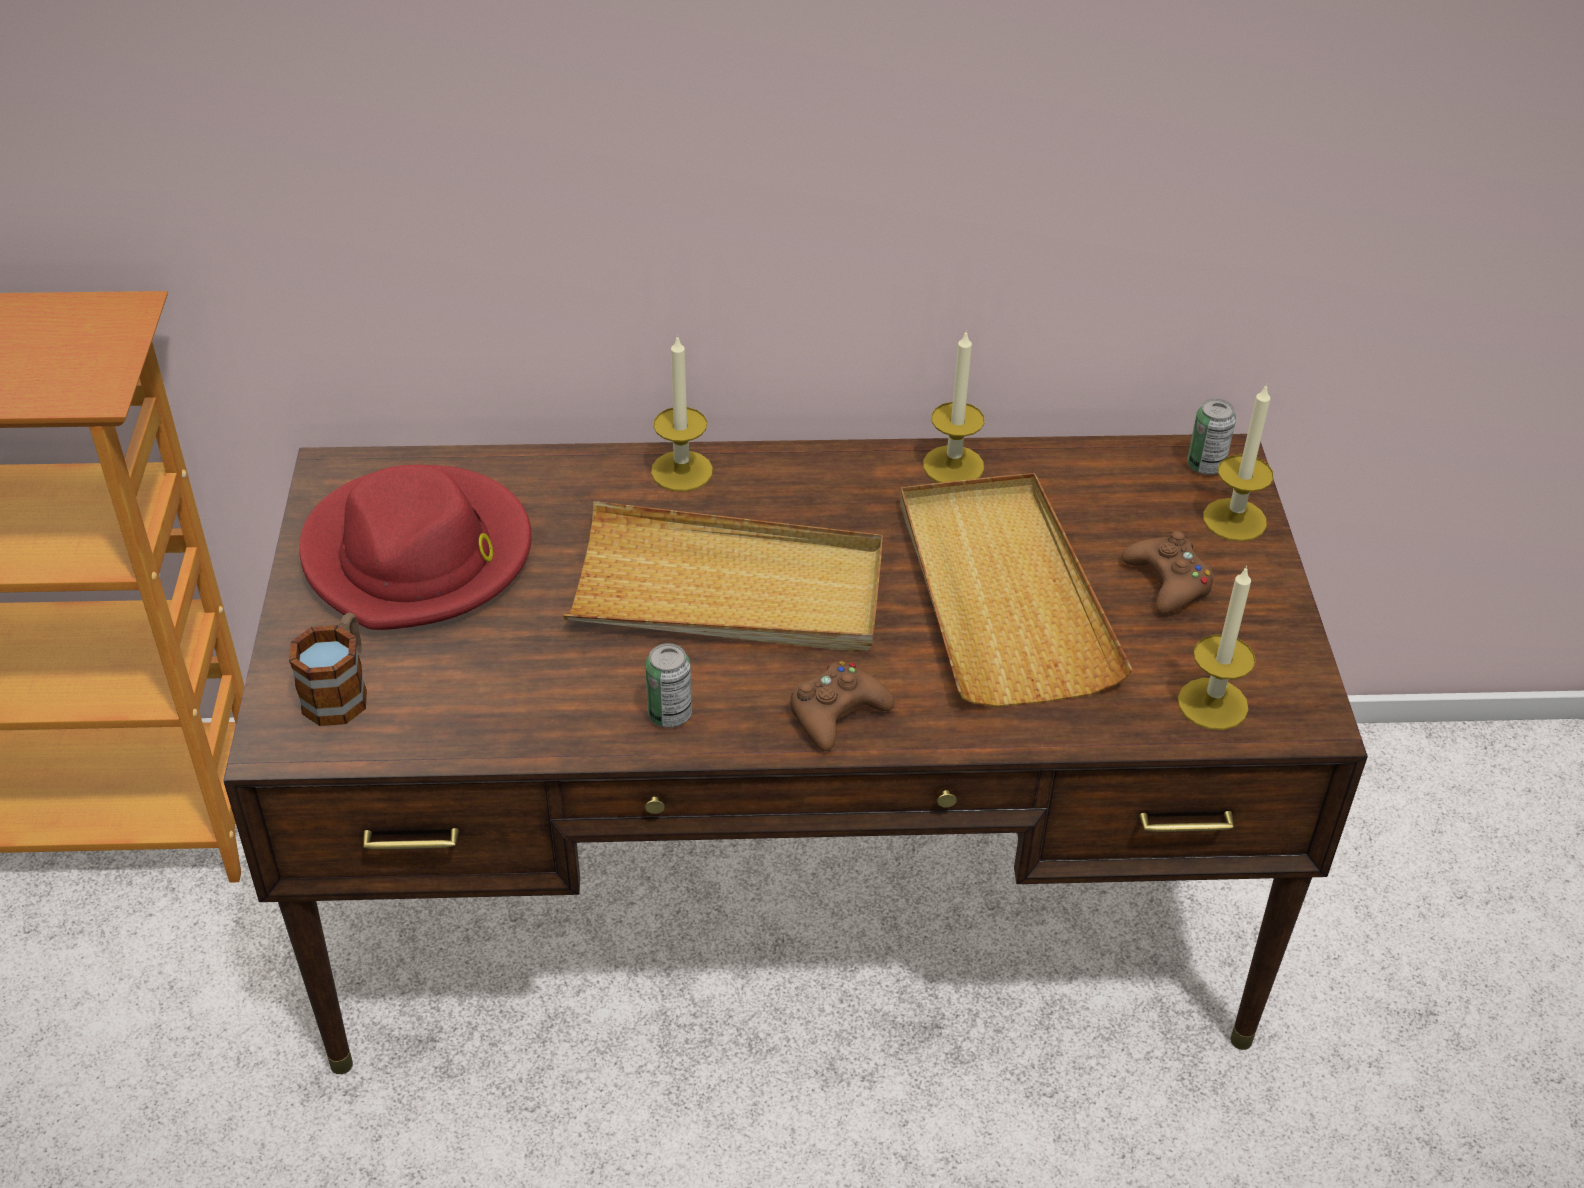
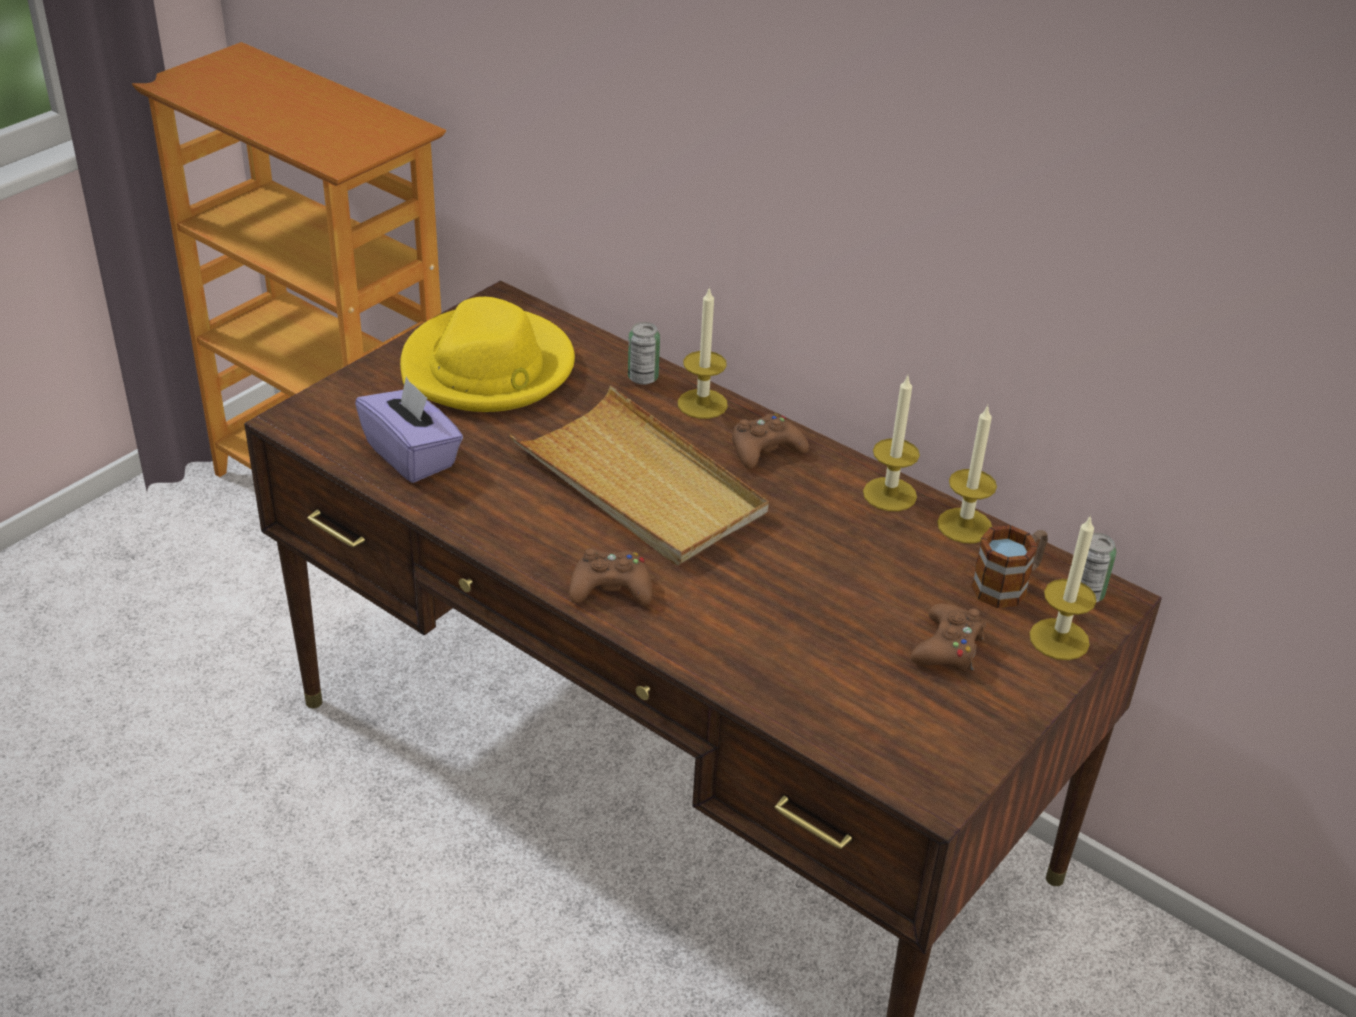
camera: 40 degrees right, 5 degrees down
(341, 691) = (356, 413): mug -> mug (1008, 585)
(419, 555) = (488, 368): red hat -> yellow hat
(466, 700) = (412, 455): none -> purple tissue box
(670, 714) = (512, 529): can -> can (643, 378)
(796, 485) = (765, 450): none -> brown game controller
(1002, 594) = (816, 586): beige tray -> none
(1212, 704) = (874, 737): candle -> candle (964, 525)

